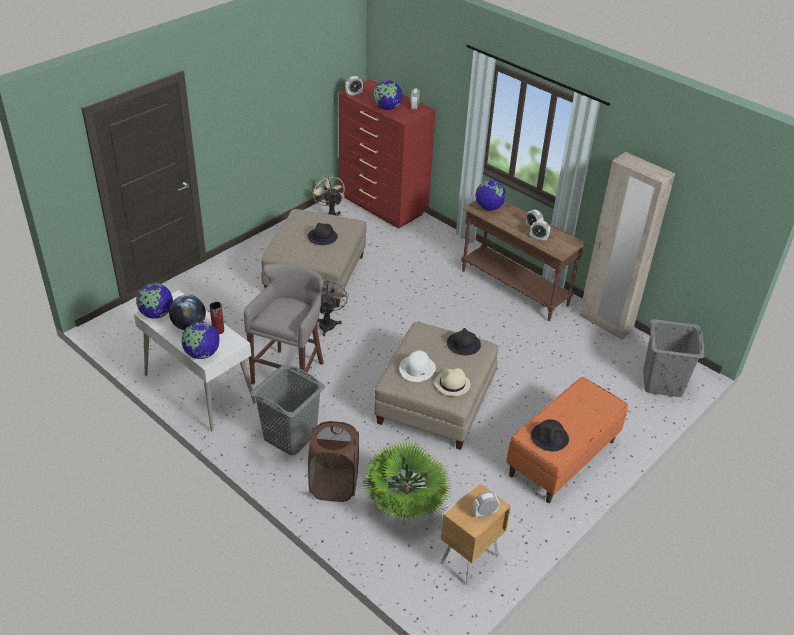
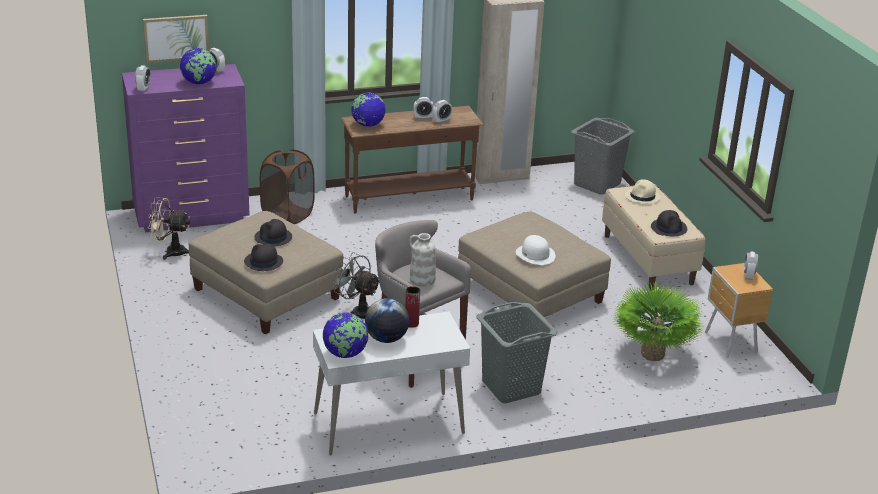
camera: 60 degrees left, 10 degrees down
(202, 354) = (442, 343): globe -> none
(279, 314) = (422, 280): none -> white vase
(334, 485) = (597, 382): brown laundry basket -> brown laundry basket (287, 215)
(383, 206) = (192, 216): red dresser -> purple dresser
(403, 70) = (176, 38): none -> picture
(452, 384) = (570, 245): beige hat -> beige hat (642, 197)
(463, 344) = (521, 223): black hat -> black hat (263, 262)
(562, 458) = (648, 259): orange bench -> beige bench

